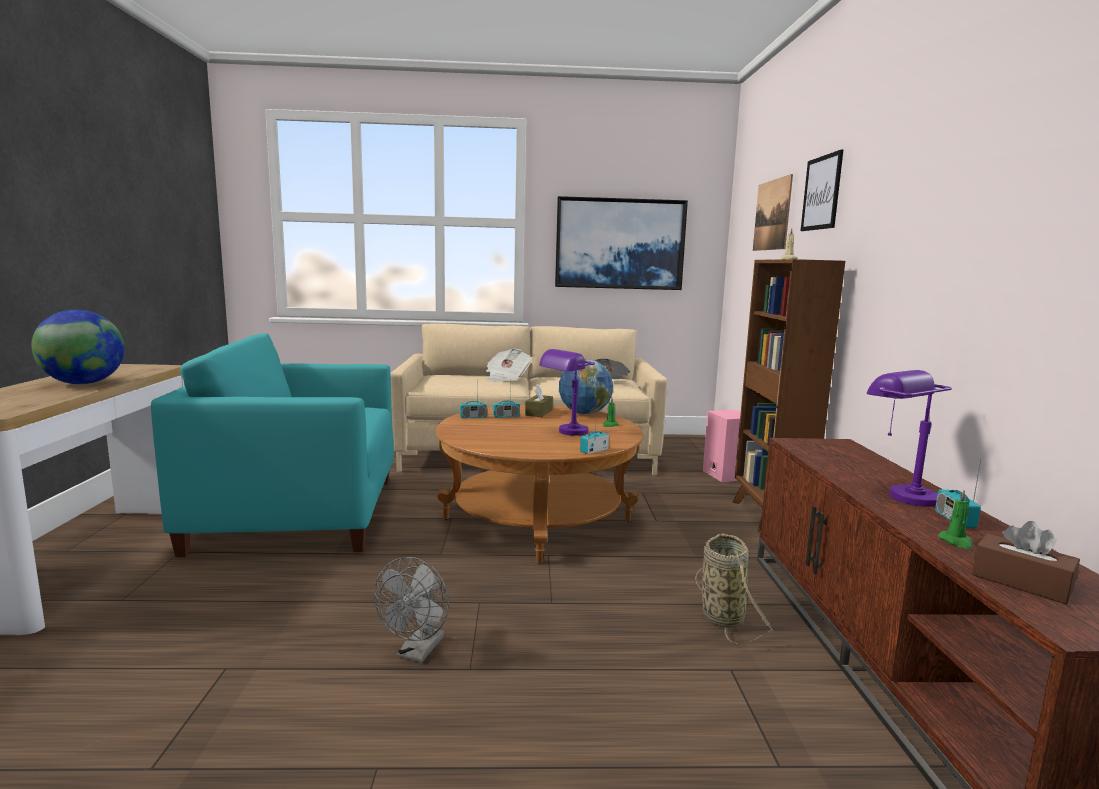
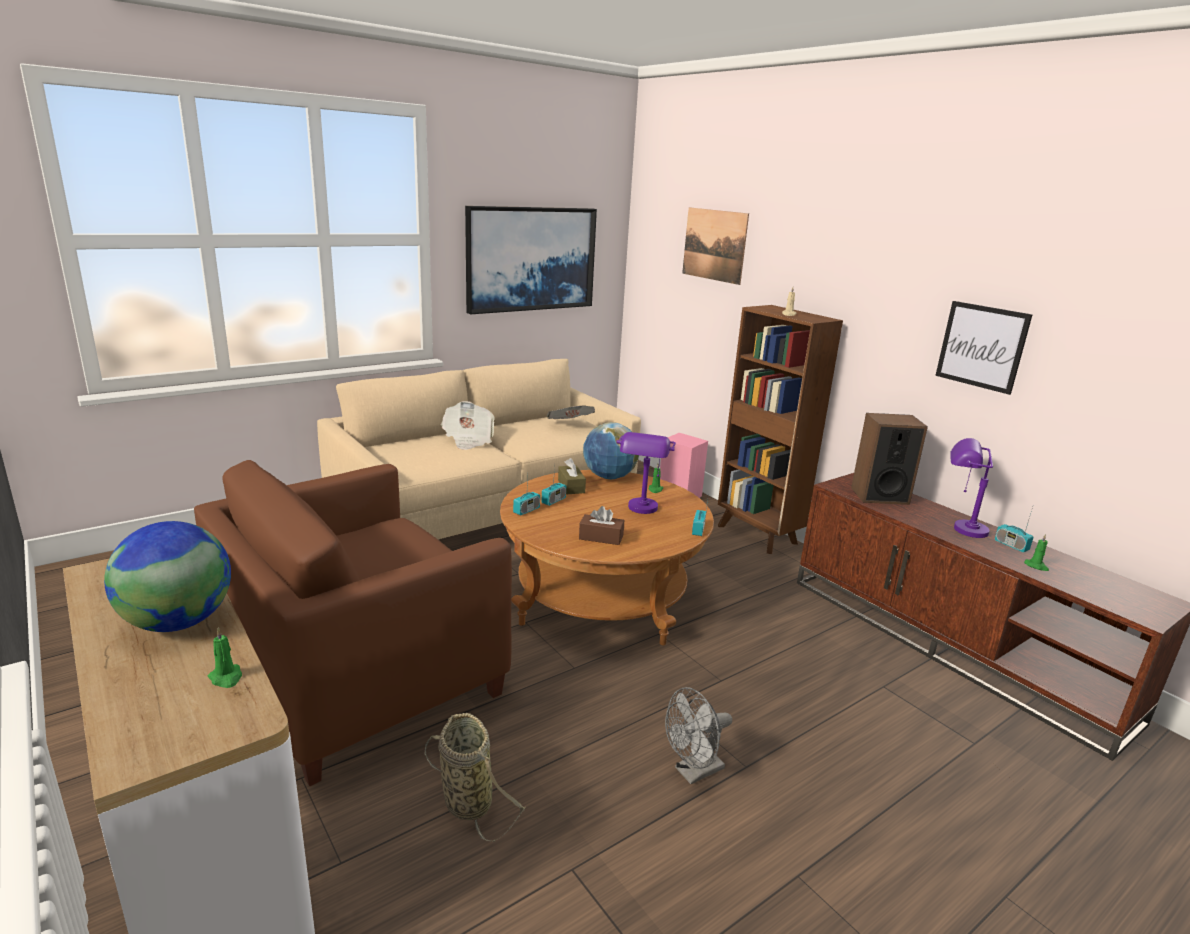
camera: 35 degrees left, 10 degrees up
(38, 401) = (226, 678): none -> green candle
(298, 514) = (361, 674): turquoise armchair -> brown armchair
(417, 652) = (693, 772): grey fan -> grey fan turned 75 degrees clockwise
(721, 615) = (831, 643): basket -> basket (465, 799)
(821, 193) = (798, 246): picture -> picture (981, 346)
(837, 456) = (879, 496): none -> speaker
(1021, 582) = (1095, 590): brown tissue box -> brown tissue box (601, 537)

